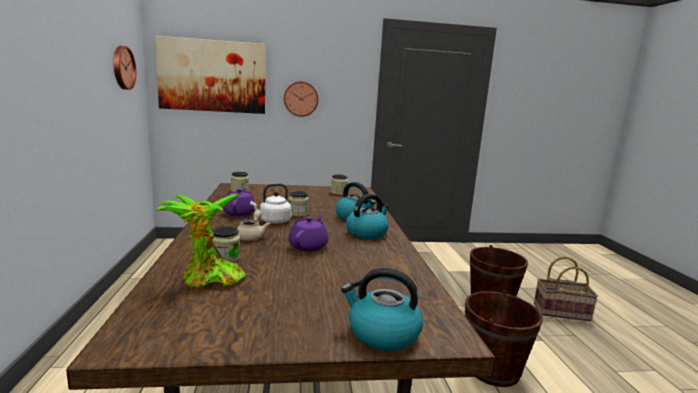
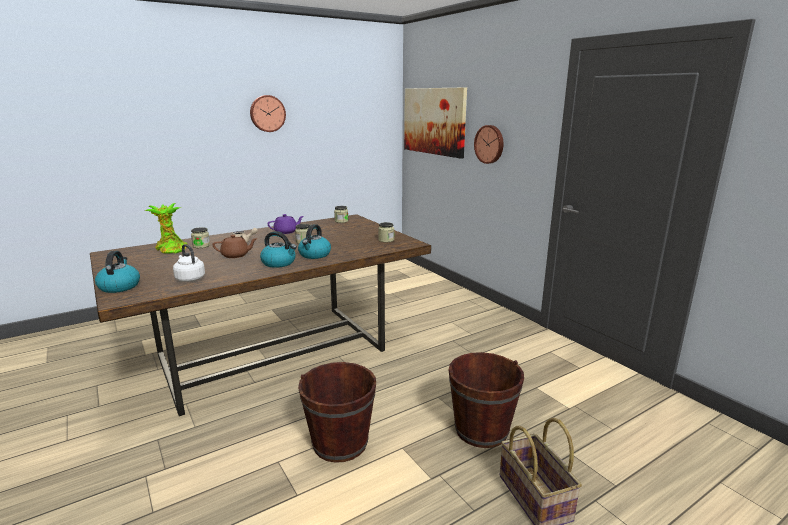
camera: 65 degrees right, 5 degrees up
(122, 67) = (360, 119): wall clock -> wall clock (267, 113)
(273, 221) = (277, 240): white kettle -> white kettle (189, 278)
(308, 246) = (236, 255): purple teapot -> brown teapot

